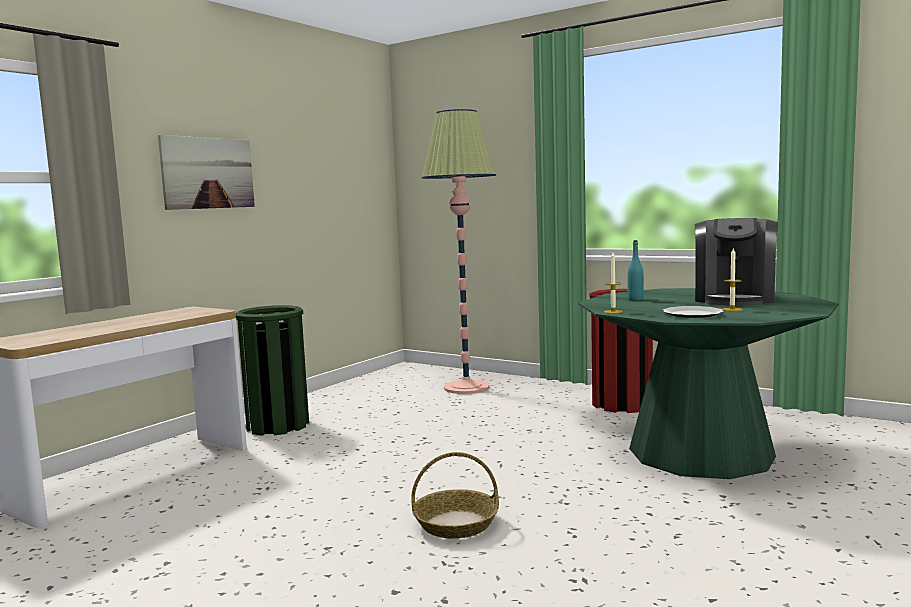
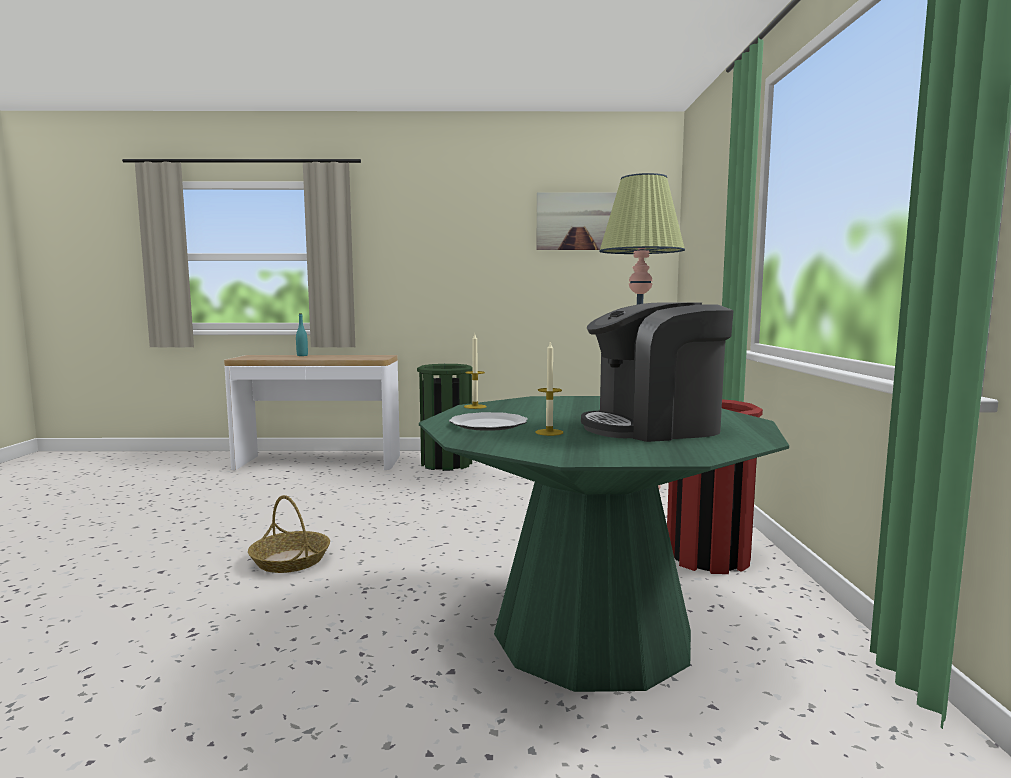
camera: 55 degrees right, 0 degrees up
(208, 173) = (442, 252): picture -> picture (578, 221)
(635, 299) = (582, 404): turquoise bottle -> turquoise bottle (302, 355)

